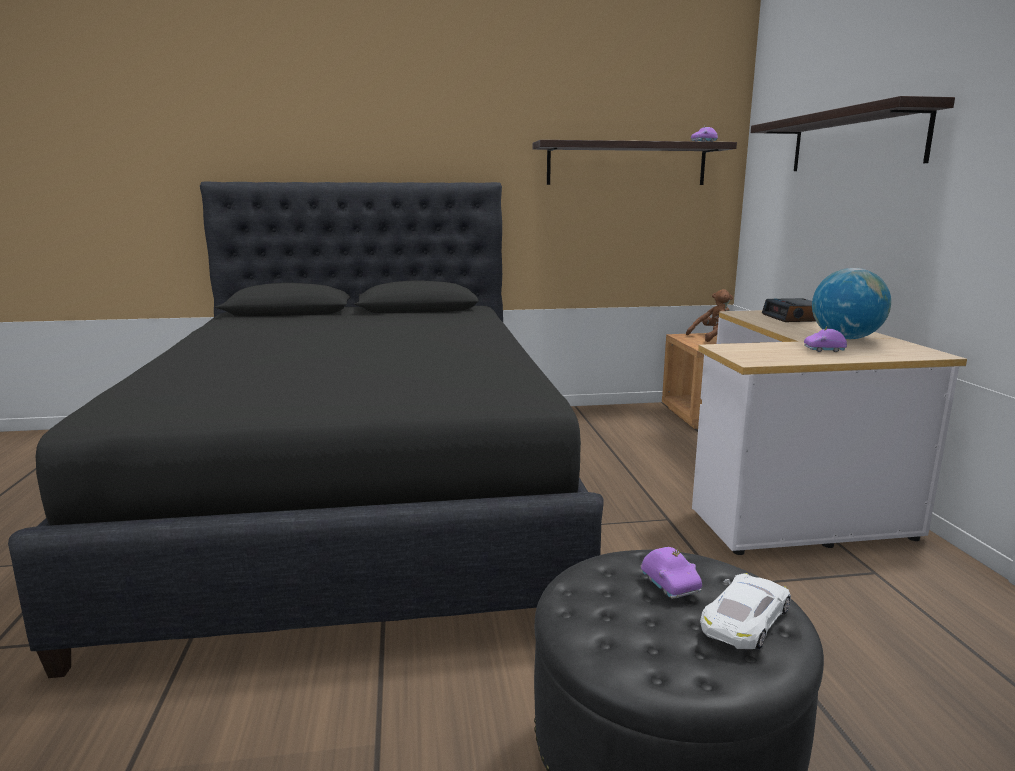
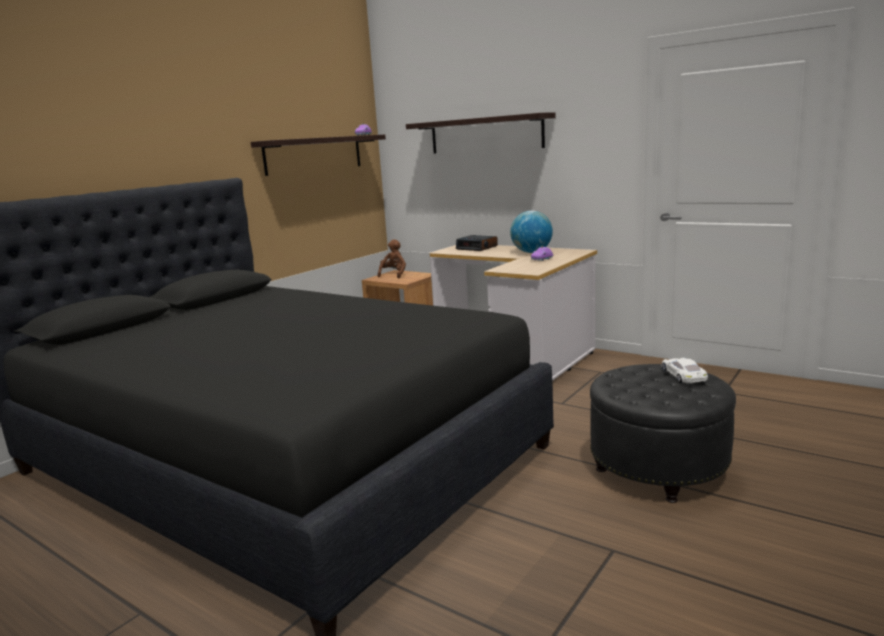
camera: 45 degrees left, 0 degrees up
(670, 584) = (642, 377): purple toy car -> none

